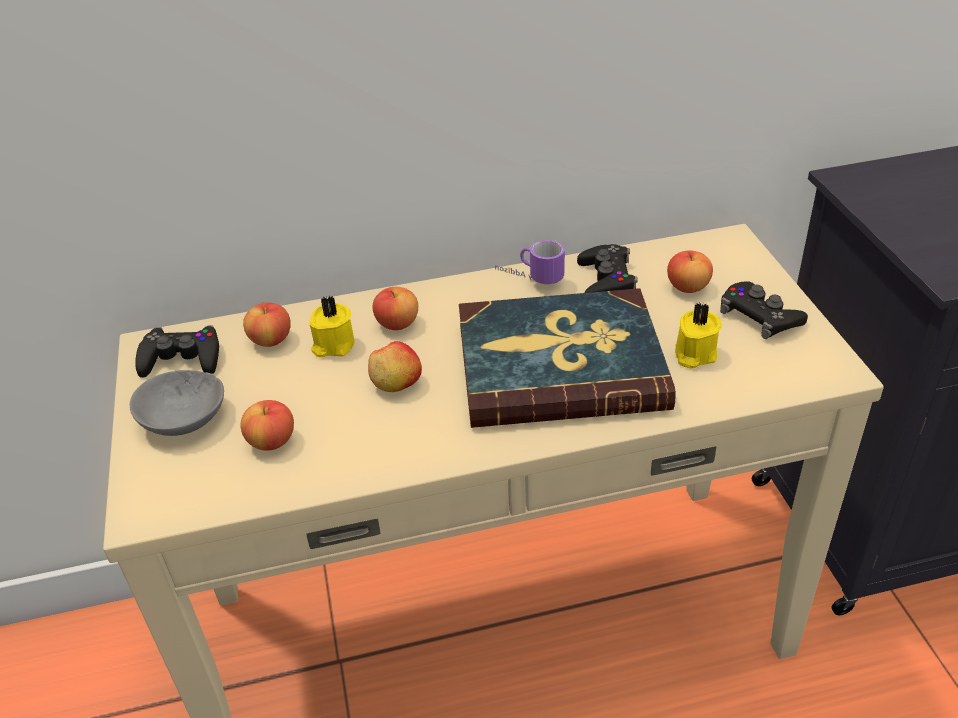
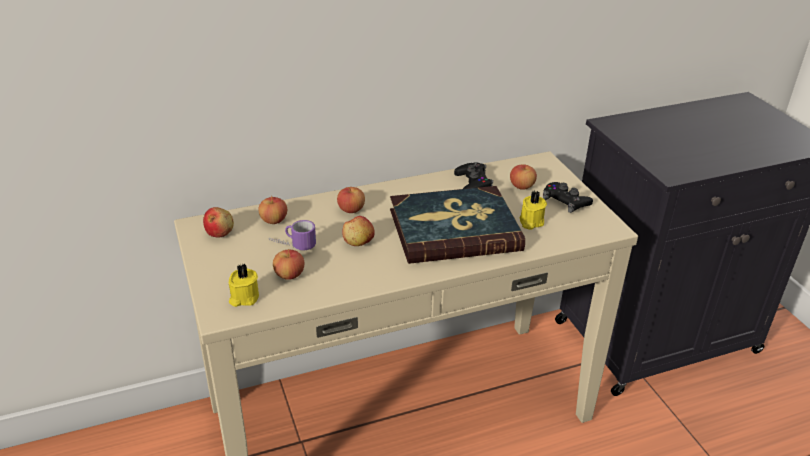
camera: 10 degrees left, 5 degrees down
(181, 420) = (229, 266): grey bowl -> none
(182, 359) = (219, 232): black game controller -> apple
(333, 345) = (314, 222): yellow candle -> yellow candle (244, 297)
(528, 278) = (426, 183): mug -> mug (292, 246)

